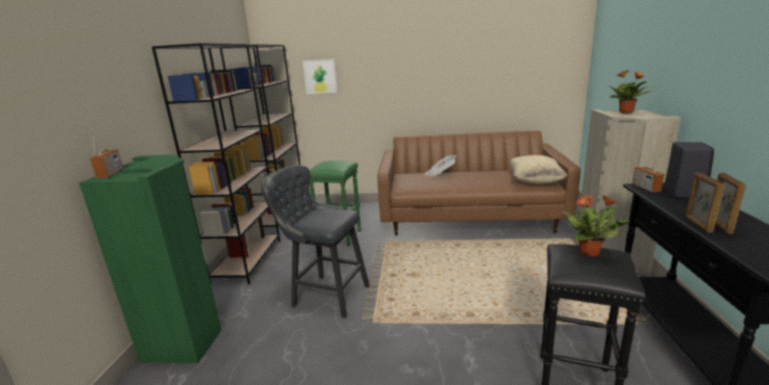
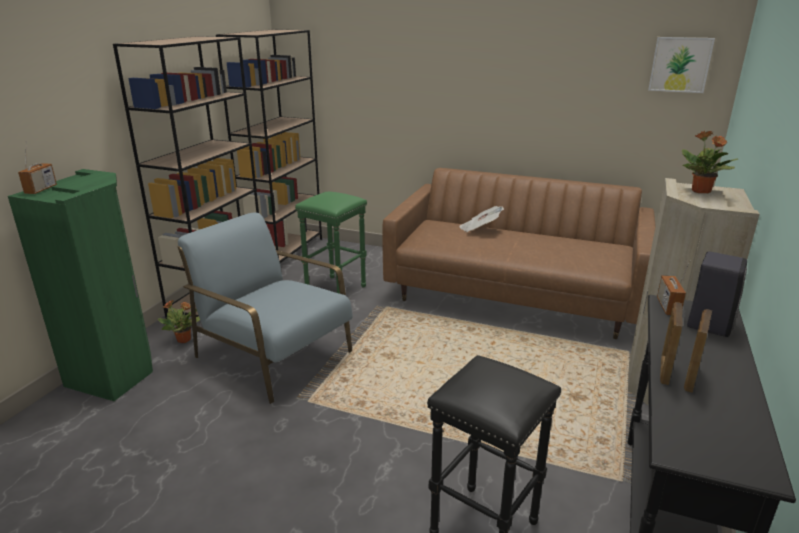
camera: 15 degrees right, 5 degrees up
(320, 76) = (351, 76): picture -> picture (680, 64)
(323, 294) = (275, 356): grey stool -> blue armchair
(535, 181) = (597, 263): beige pillow -> none
(590, 252) = (500, 376): potted plant -> potted plant (184, 340)

